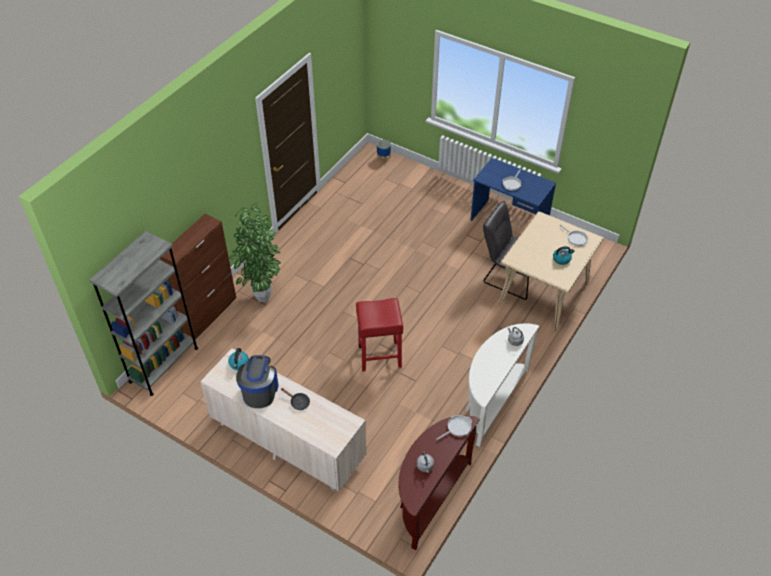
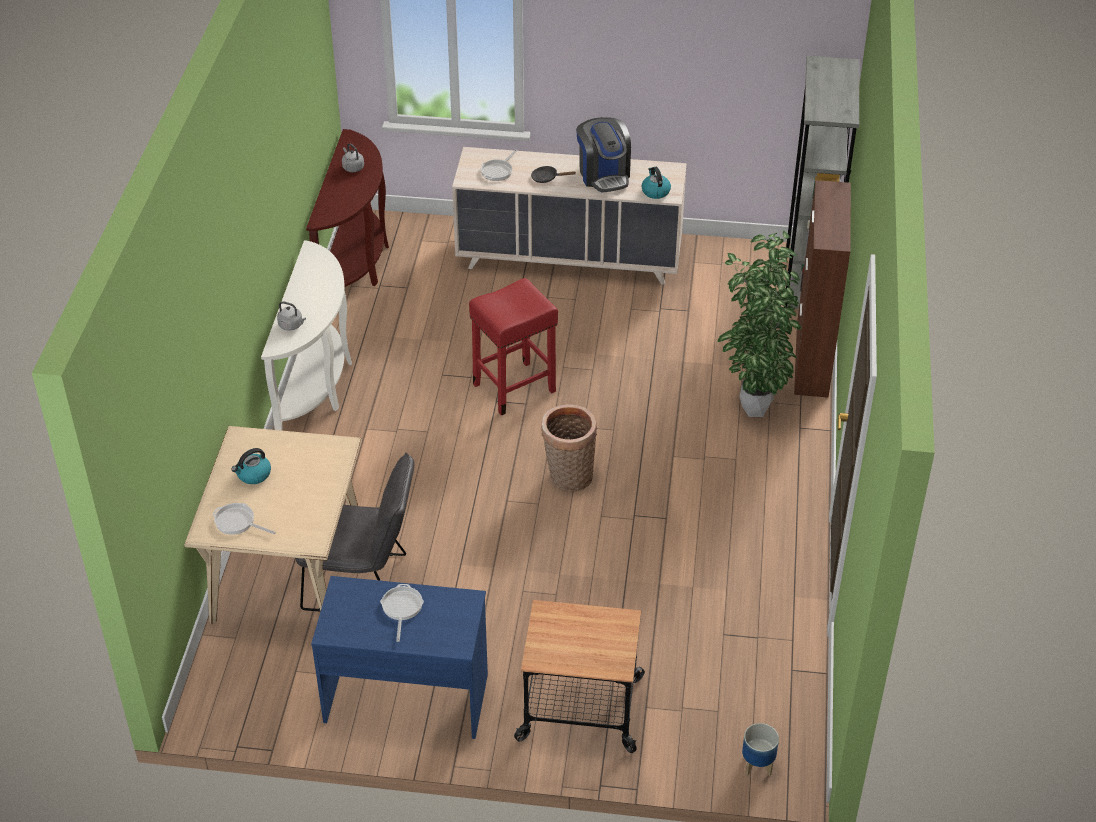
camera: 155 degrees right, 5 degrees down
(382, 294) = (568, 477): none -> basket
(439, 196) = (580, 709): none -> cart
(457, 427) = (330, 211): frying pan -> frying pan (498, 171)

